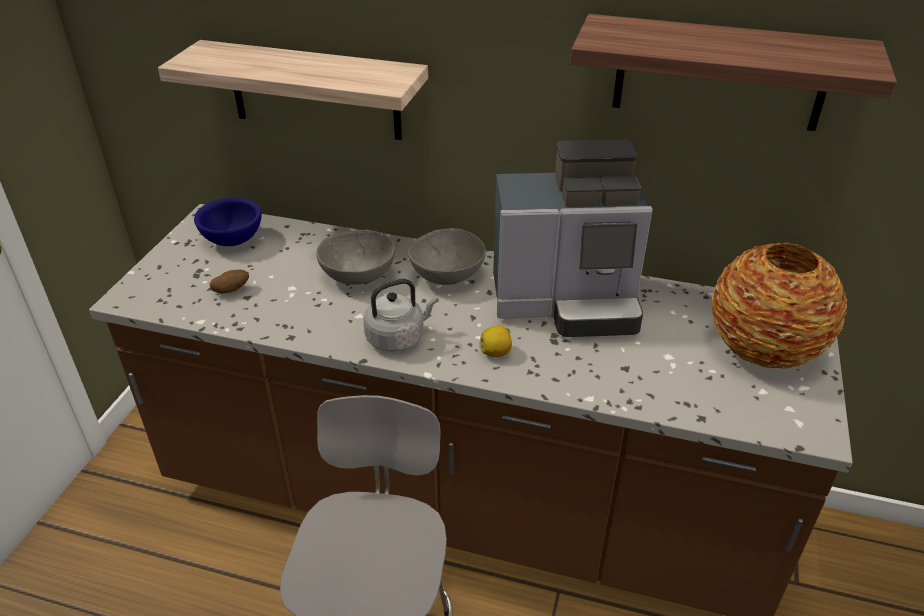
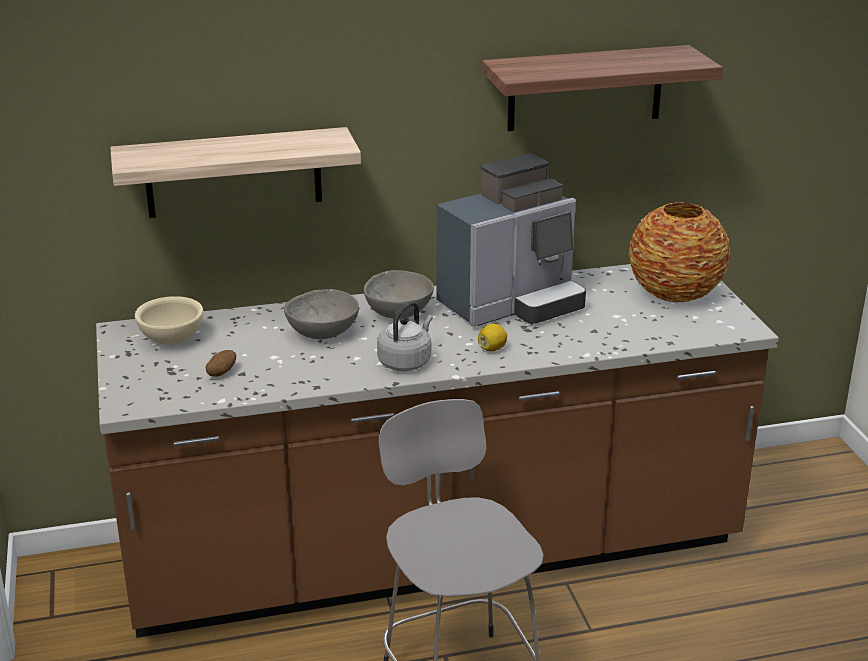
camera: 30 degrees left, 10 degrees down
(234, 240) = (172, 339): blue bowl -> beige bowl

